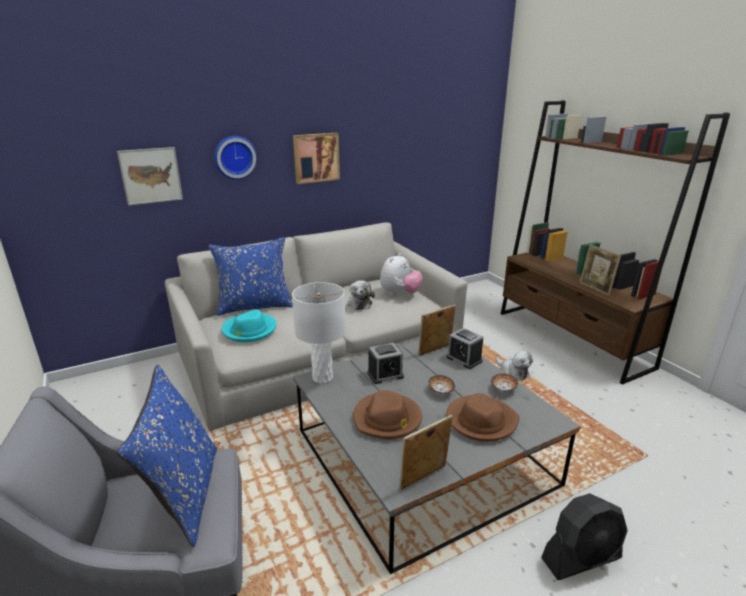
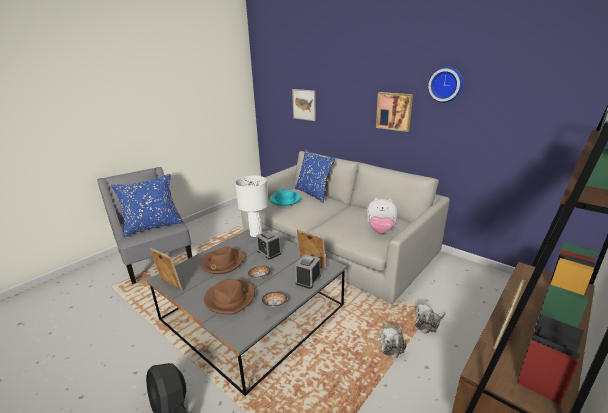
camera: 70 degrees right, 0 degrees up
(234, 157) = (343, 101): wall clock -> wall clock (446, 84)
(359, 303) = (349, 220): plush toy -> plush toy (428, 324)

